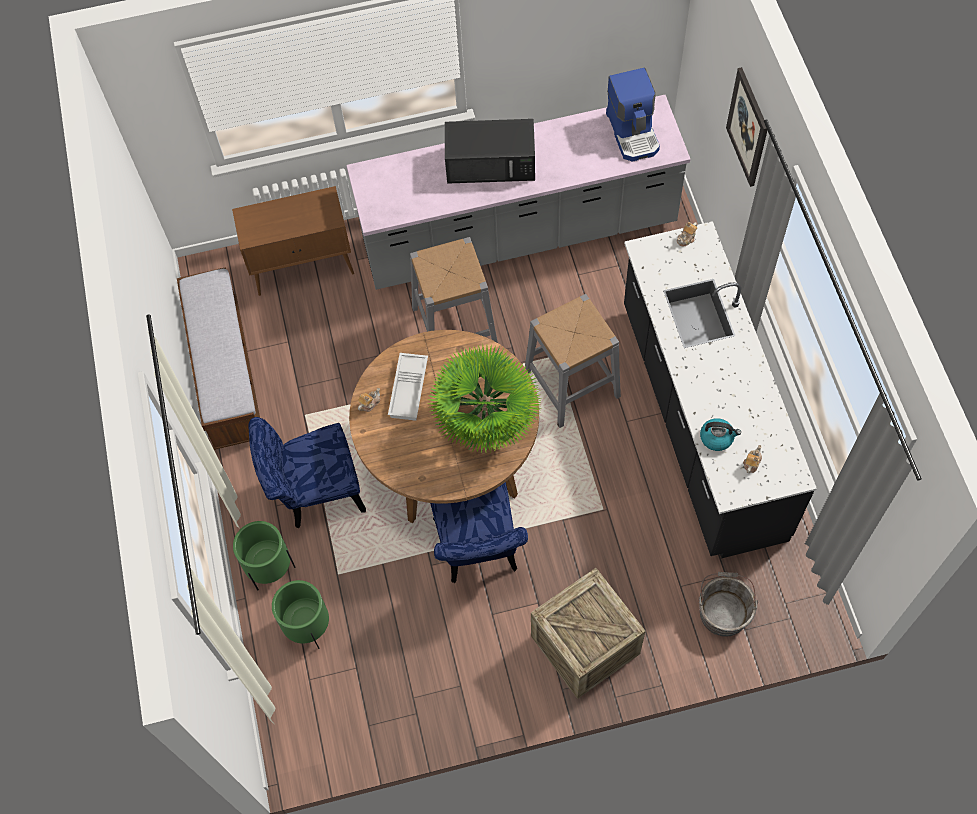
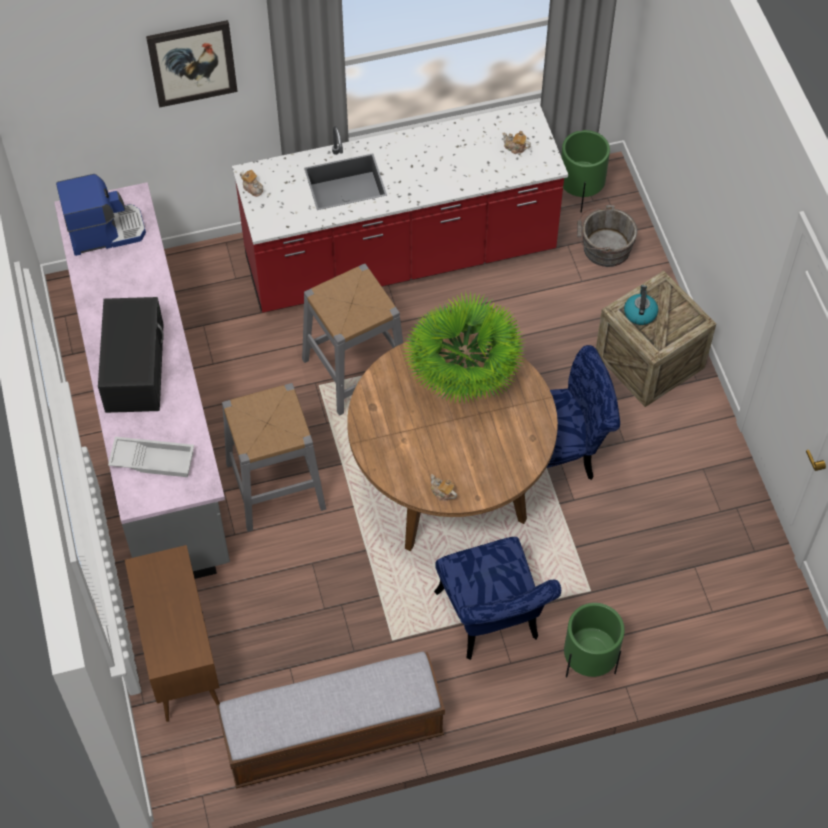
camera: 95 degrees left, 5 degrees down
(308, 626) = (653, 617): green planter -> green planter (580, 193)
(409, 390) = (425, 453): white tray -> white tray (153, 459)
(700, 422) = (400, 258): black counter -> red counter
(717, 437) = (488, 172): kettle -> kettle (640, 313)

